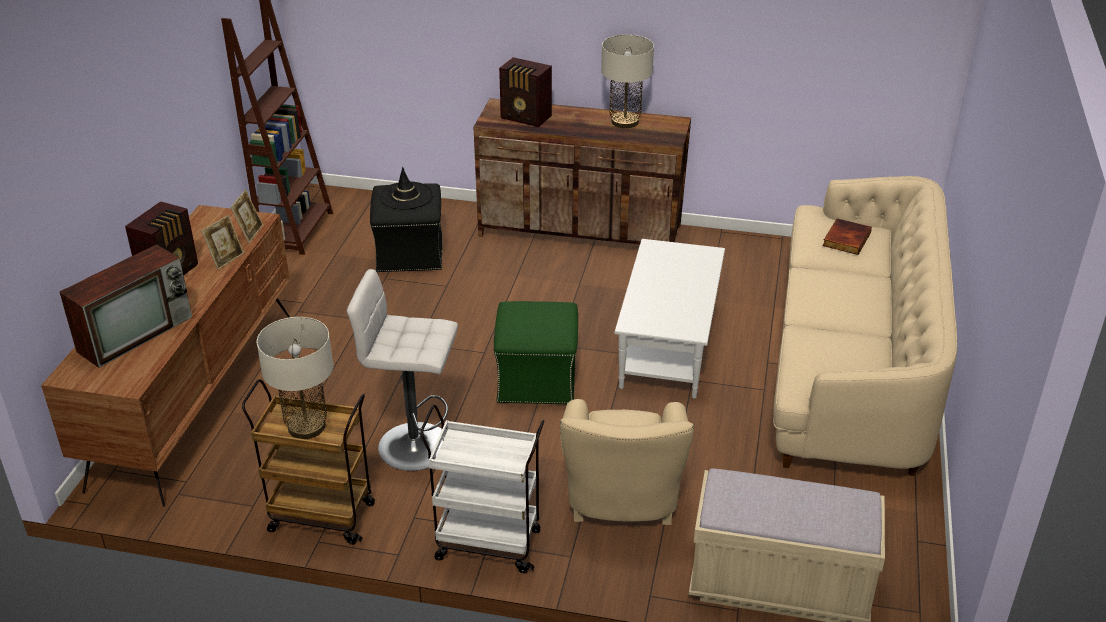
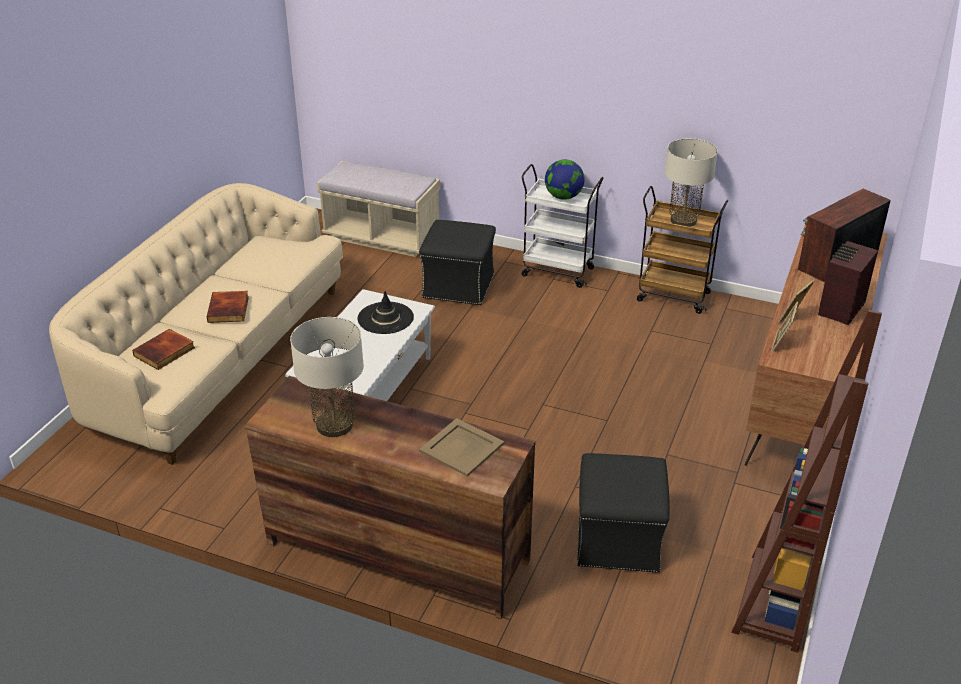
camera: 170 degrees left, 0 degrees up
(406, 196) = (623, 480): black hat -> black hat (385, 318)
(413, 446) = (609, 334): white stool -> none
(480, 454) = (563, 197): none -> globe
(526, 118) = (461, 447): radio -> beige tray
(537, 380) = (498, 373): green ottoman -> none
(622, 499) = (459, 286): beige armchair -> black ottoman
(824, 284) = (229, 309): none -> book

